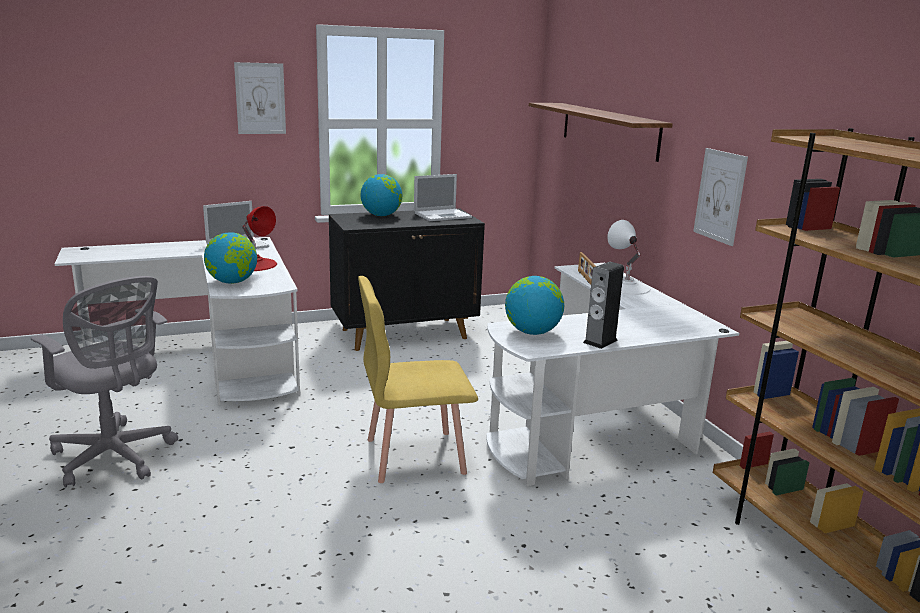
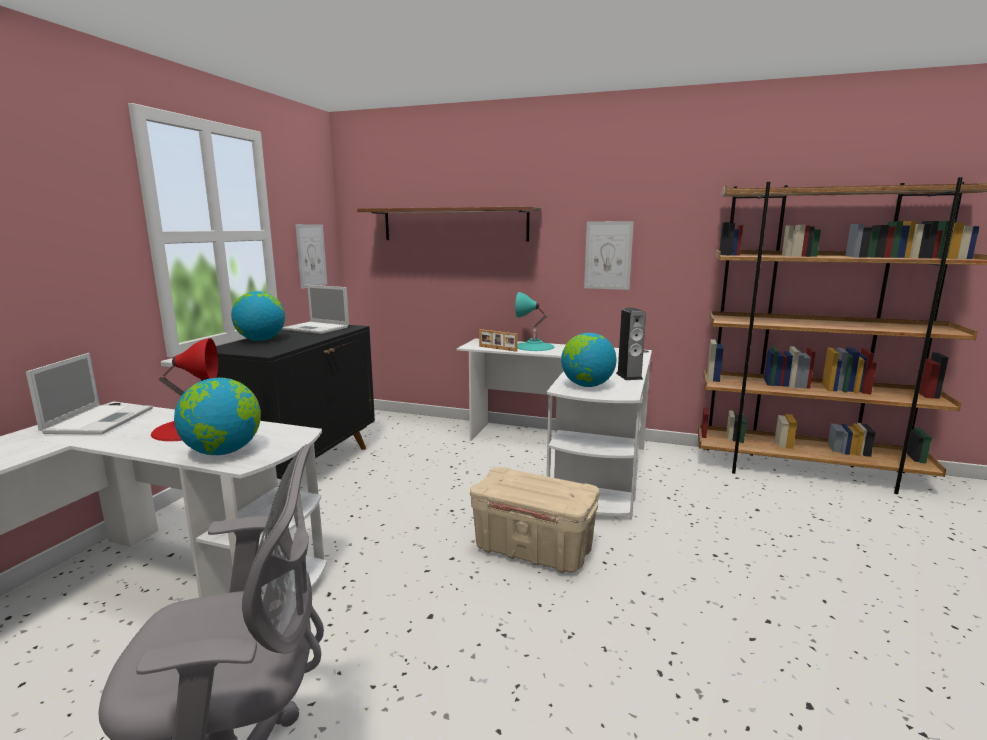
camera: 50 degrees left, 5 degrees down
(260, 98) = (69, 202): picture -> picture (311, 255)
(414, 455) = (532, 549): yellow chair -> beige storage box
(443, 215) = (317, 328): laptop -> laptop turned 105 degrees clockwise
(626, 287) = (534, 346): white table lamp -> turquoise table lamp

